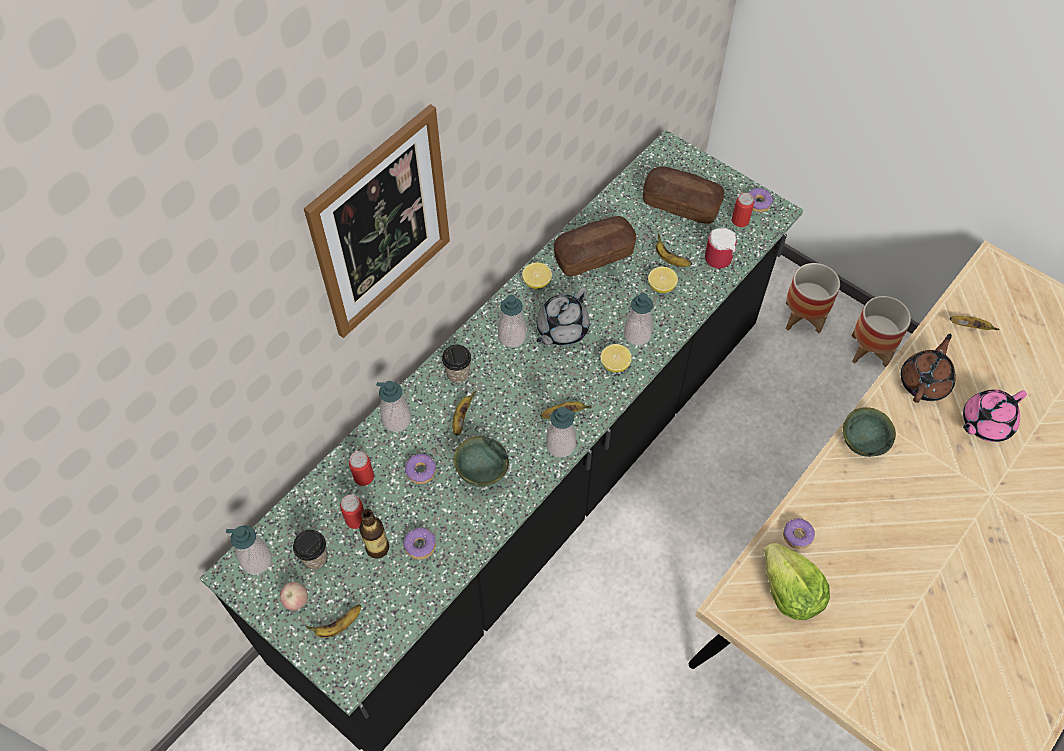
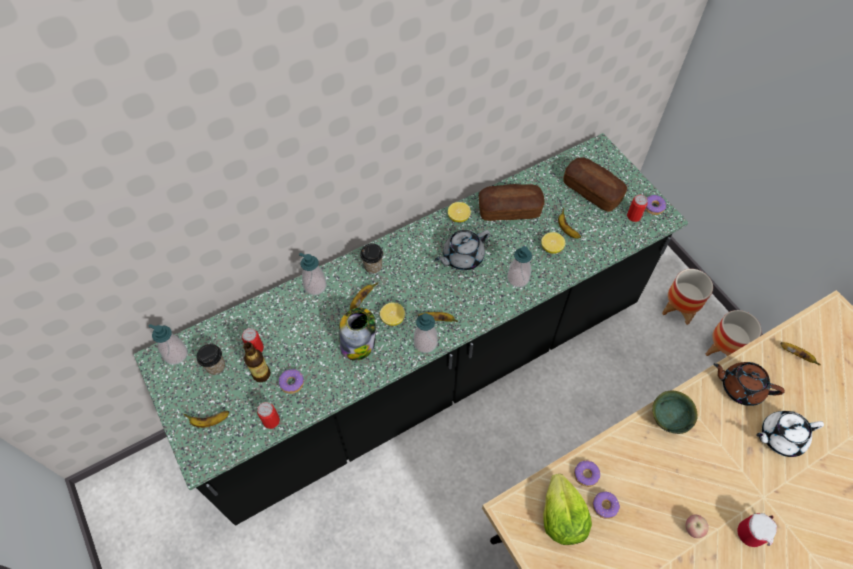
camera: 20 degrees right, 0 degrees up
(296, 601) = (189, 393): apple -> apple (693, 529)
(363, 477) = (274, 319): can -> can (271, 421)
(381, 224) = (318, 130): picture -> none
(421, 471) = (316, 329): donut -> donut (605, 506)
(480, 472) = (358, 344): green bowl -> jar
(512, 336) = (424, 251): soap dispenser -> none
(615, 364) = (491, 295): lemon -> lemon (393, 319)
(721, 256) = (607, 238): mug -> mug (753, 532)
(924, 382) = (740, 387): brown teapot -> brown teapot turned 120 degrees counterclockwise
(985, 423) = (780, 437): pink teapot -> white teapot

